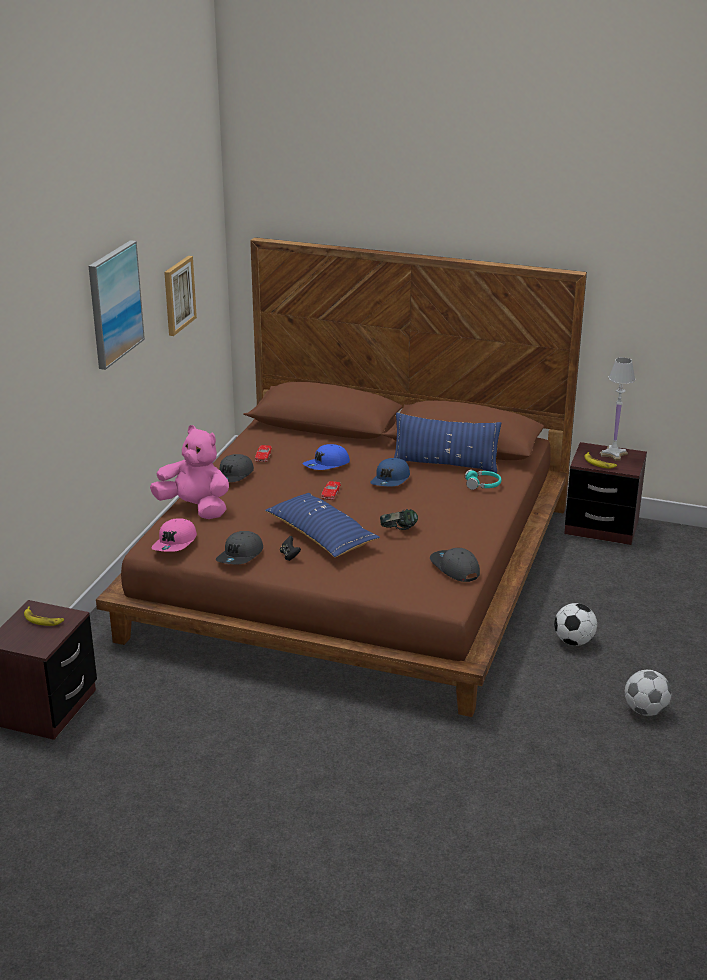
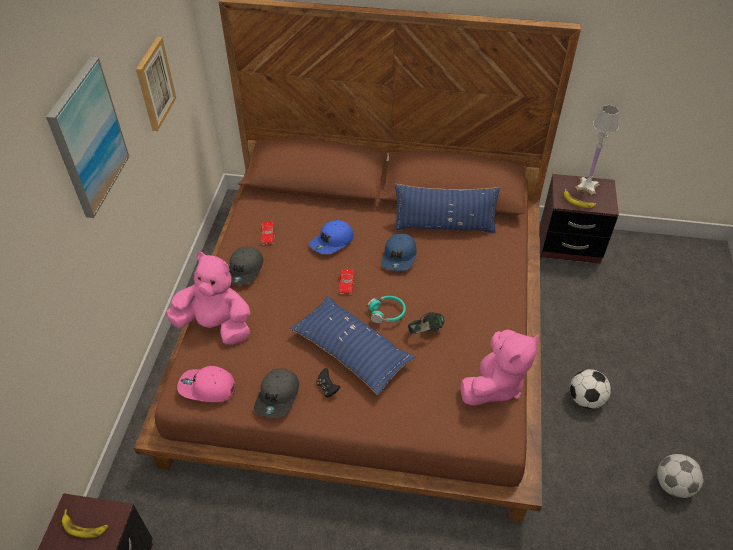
camera: 10 degrees left, 20 degrees up
(175, 543) = (207, 388): pink cap -> pink cap turned 90 degrees clockwise
(454, 569) = (494, 384): grey cap -> pink plush toy
(483, 485) = (487, 252): turquoise headphones -> turquoise headphones (387, 313)

